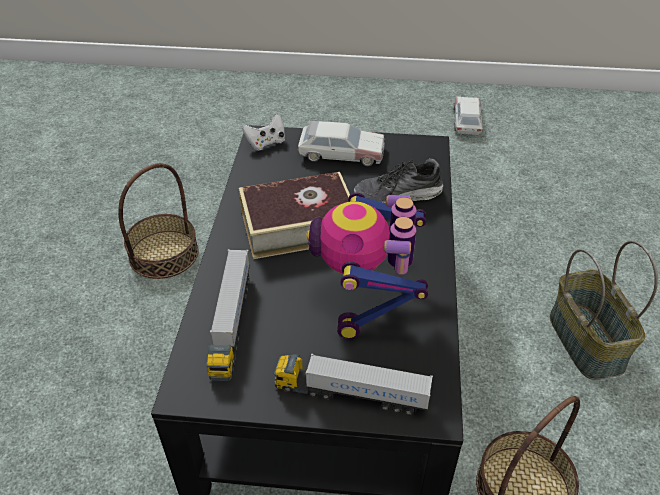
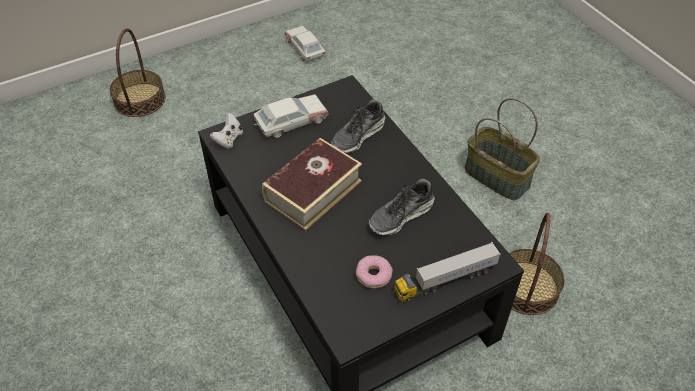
camera: 35 degrees left, 5 degrees up
(164, 254) = (162, 268): basket -> basket (140, 100)
(231, 323) = (334, 280): toy truck -> none
(277, 341) = (373, 275): none -> donut
(367, 297) = (401, 216): toy robot -> shoe

